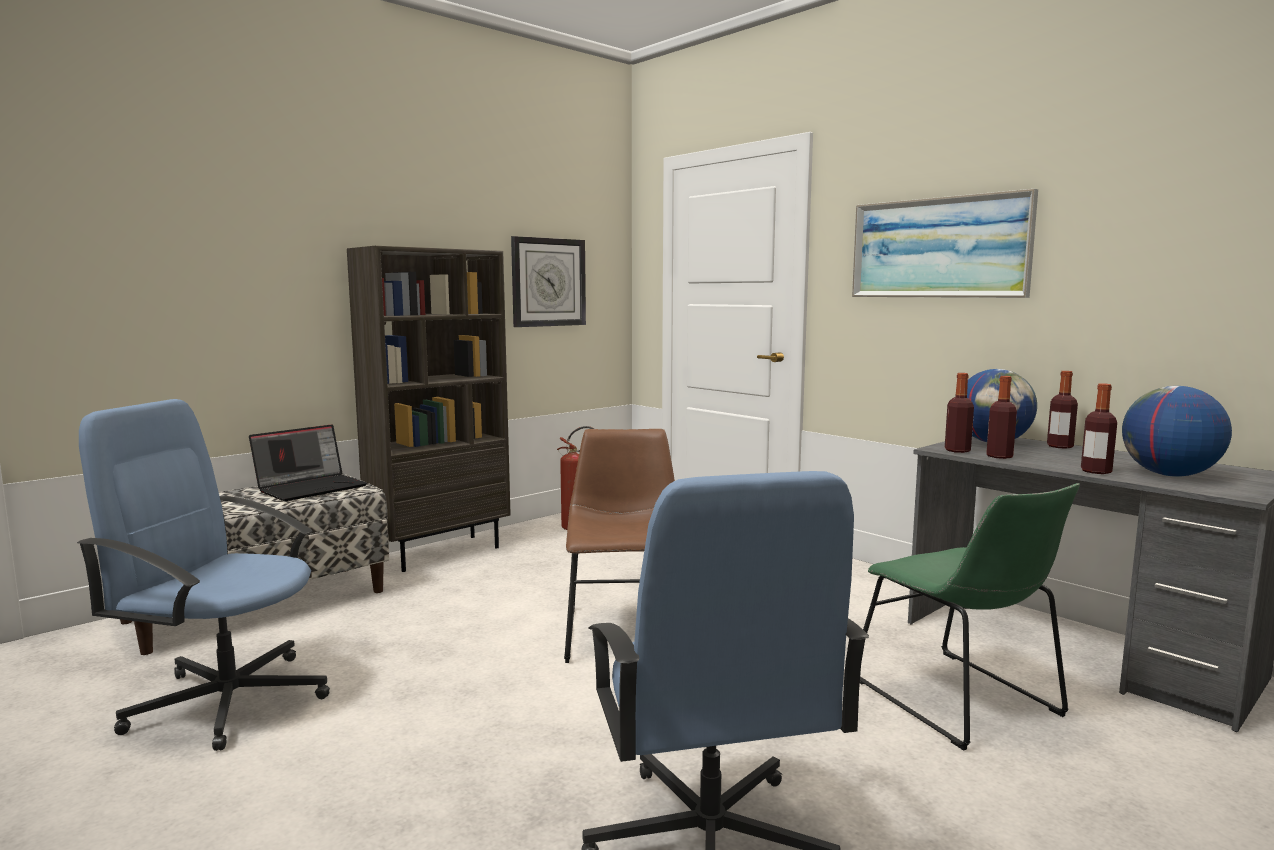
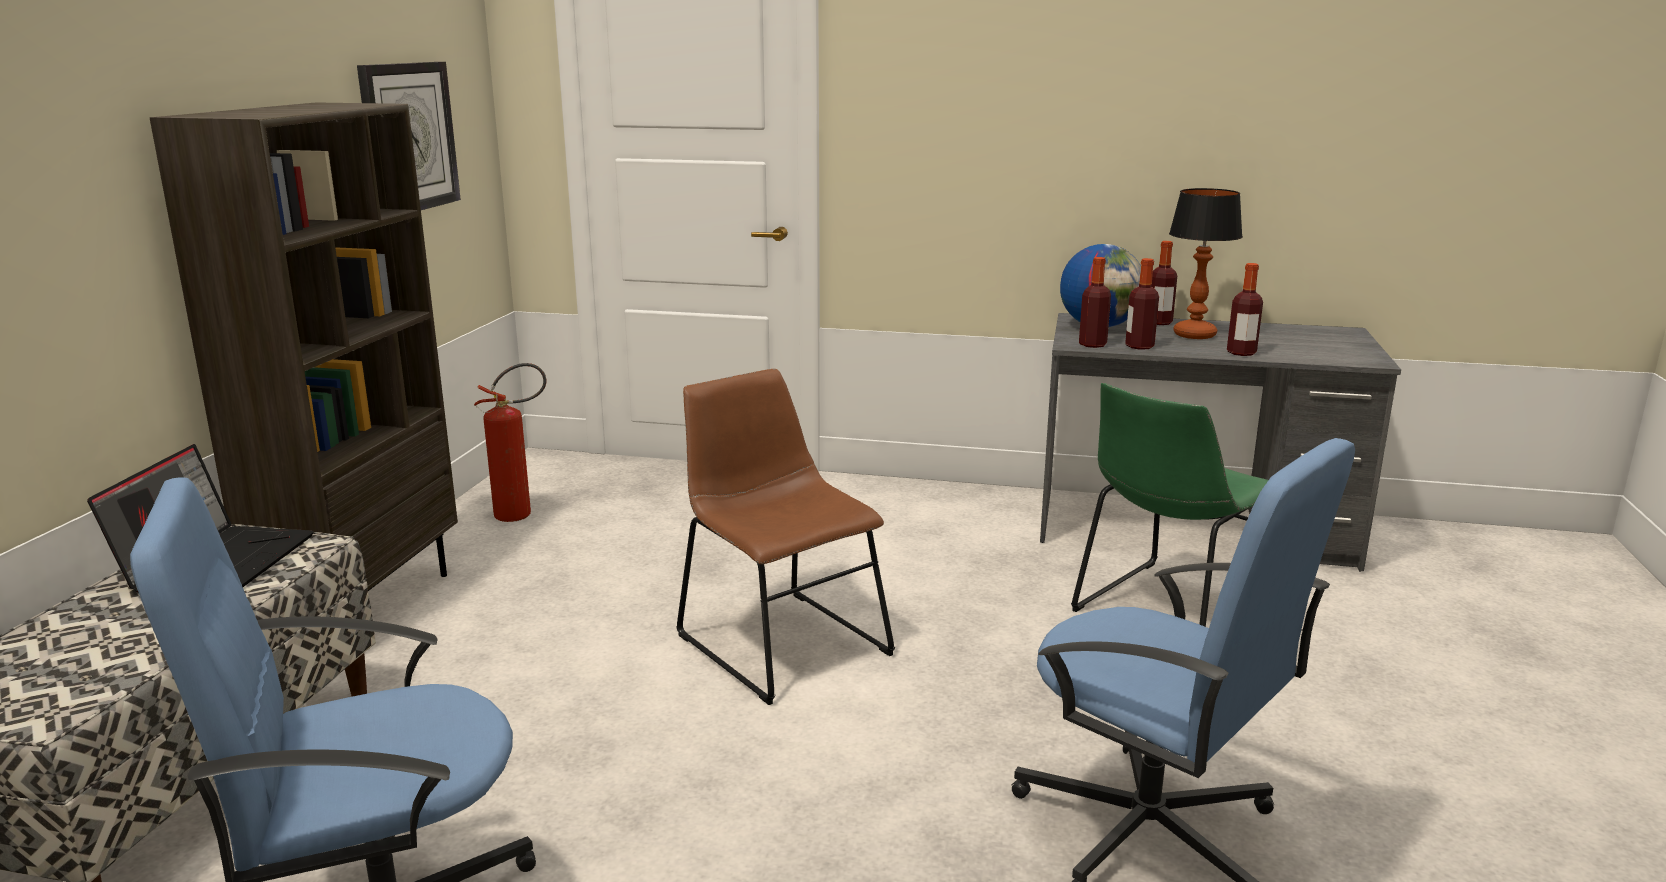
camera: 35 degrees left, 10 degrees up
(938, 248) = (1005, 94): picture -> none
(960, 700) = (1168, 611): green chair -> green chair turned 105 degrees clockwise
(1077, 456) = (1195, 335): none -> table lamp
(1169, 475) = (1294, 347): globe -> none

